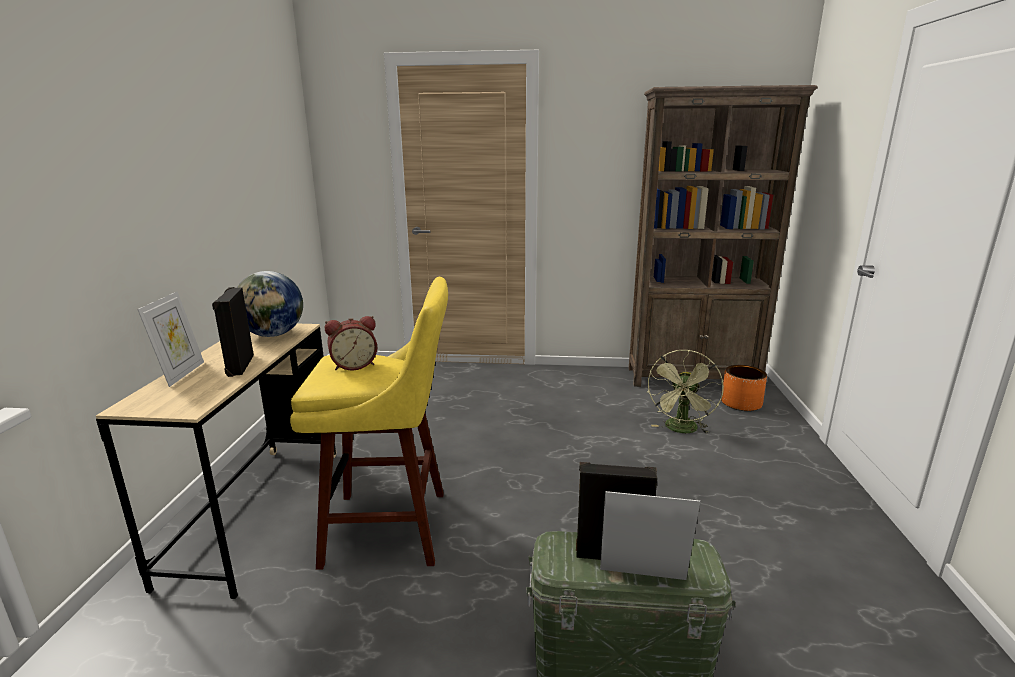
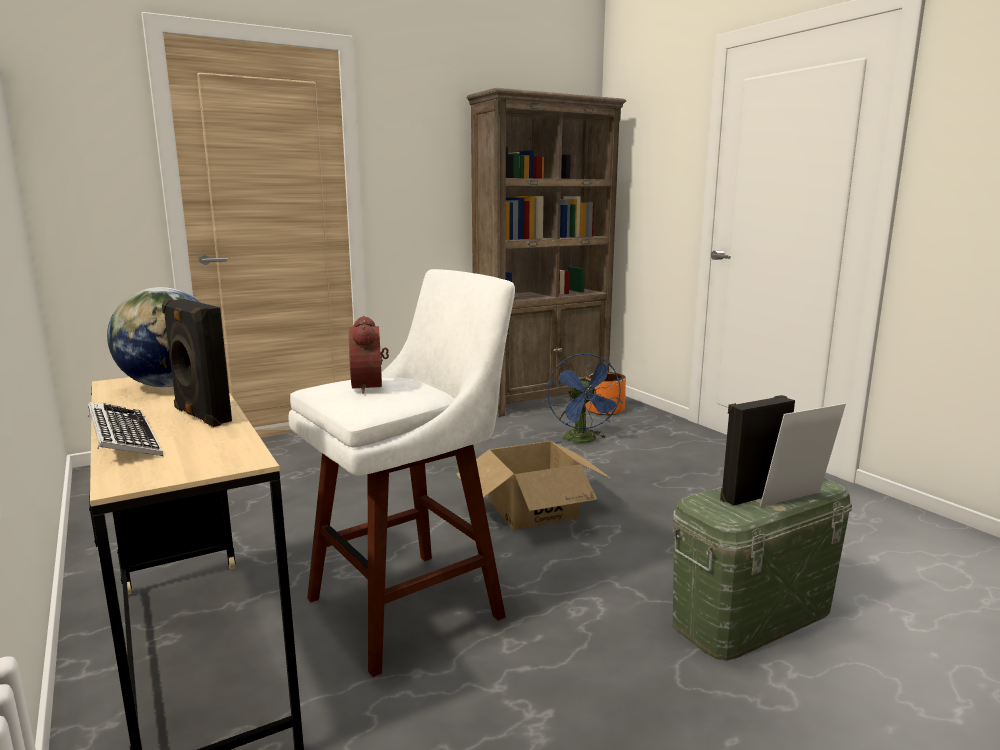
camera: 35 degrees left, 5 degrees down
(181, 374) = (123, 439): picture frame -> keyboard
(354, 365) = (371, 386): alarm clock -> alarm clock turned 135 degrees clockwise
(392, 528) = (411, 605): yellow stool -> white stool
(561, 482) = (533, 508): none -> cardboard box
(681, 430) = (583, 440): green fan -> blue fan

